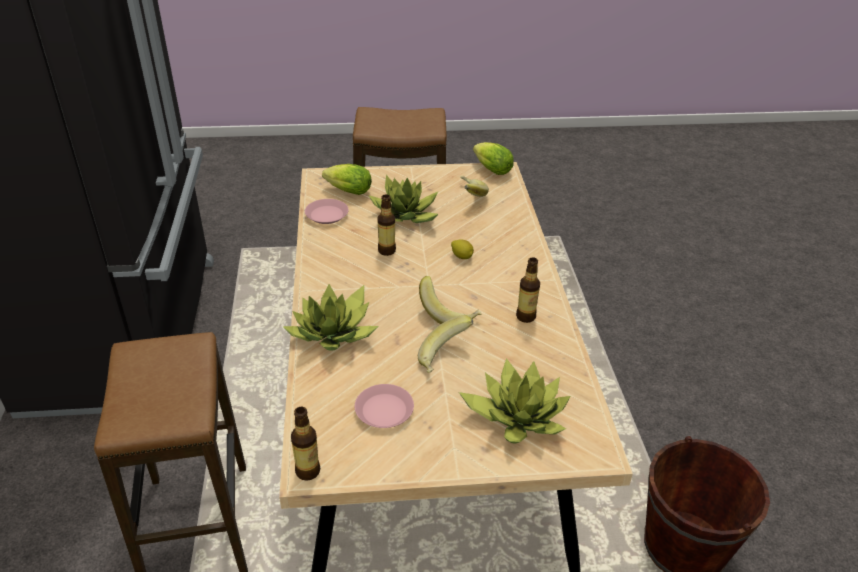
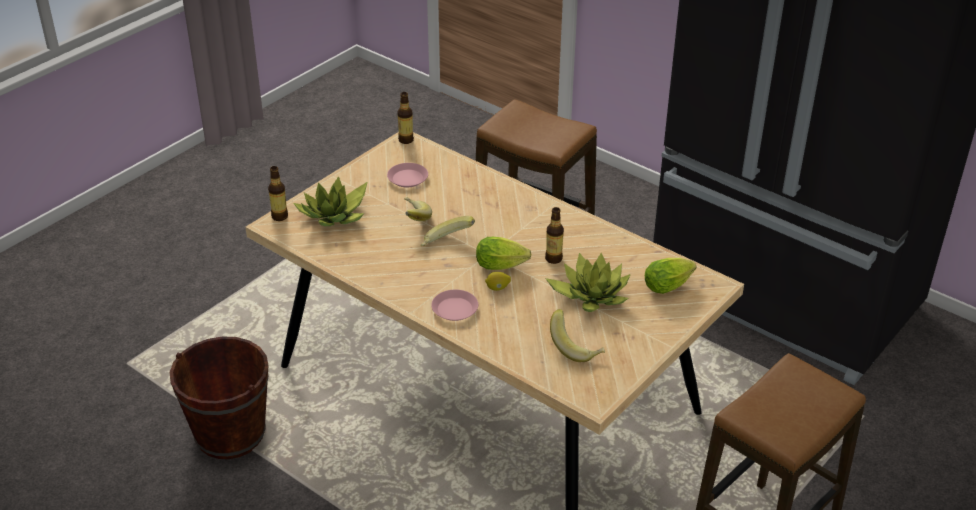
camera: 135 degrees right, 0 degrees up
(327, 215) = (642, 257): pink plate -> pink plate (454, 309)
(334, 333) = (494, 193): potted plant -> none
(490, 169) = (606, 394): lettuce -> lettuce (503, 266)
(526, 316) = (396, 272): bottle -> bottle (279, 216)

